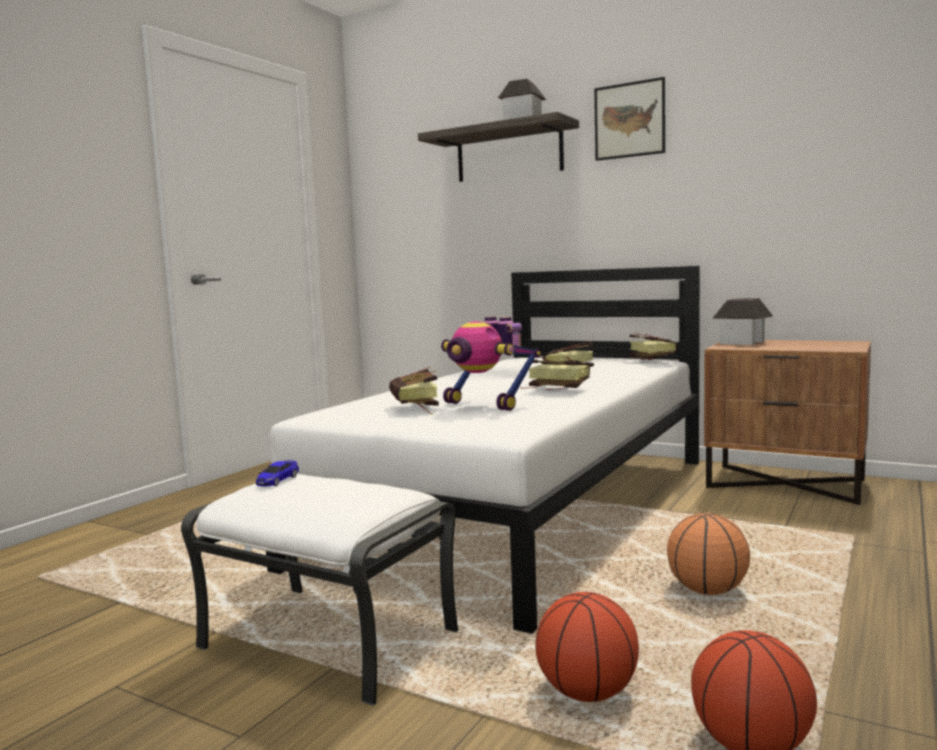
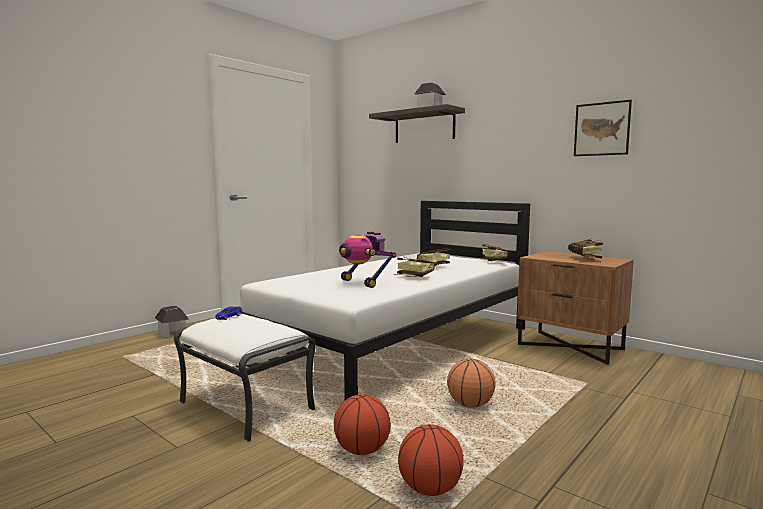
camera: 10 degrees right, 0 degrees up
(416, 409) = (322, 282): book -> book (586, 259)
(629, 120) = (494, 109): picture -> picture (601, 129)
(742, 342) = (549, 254): toy house -> toy house (172, 333)

